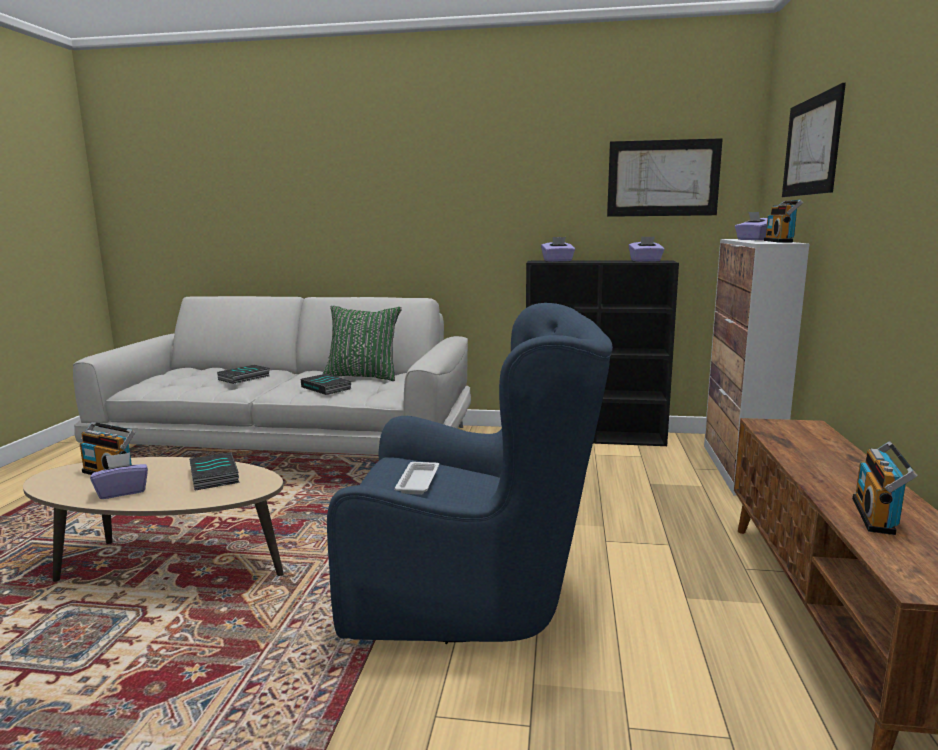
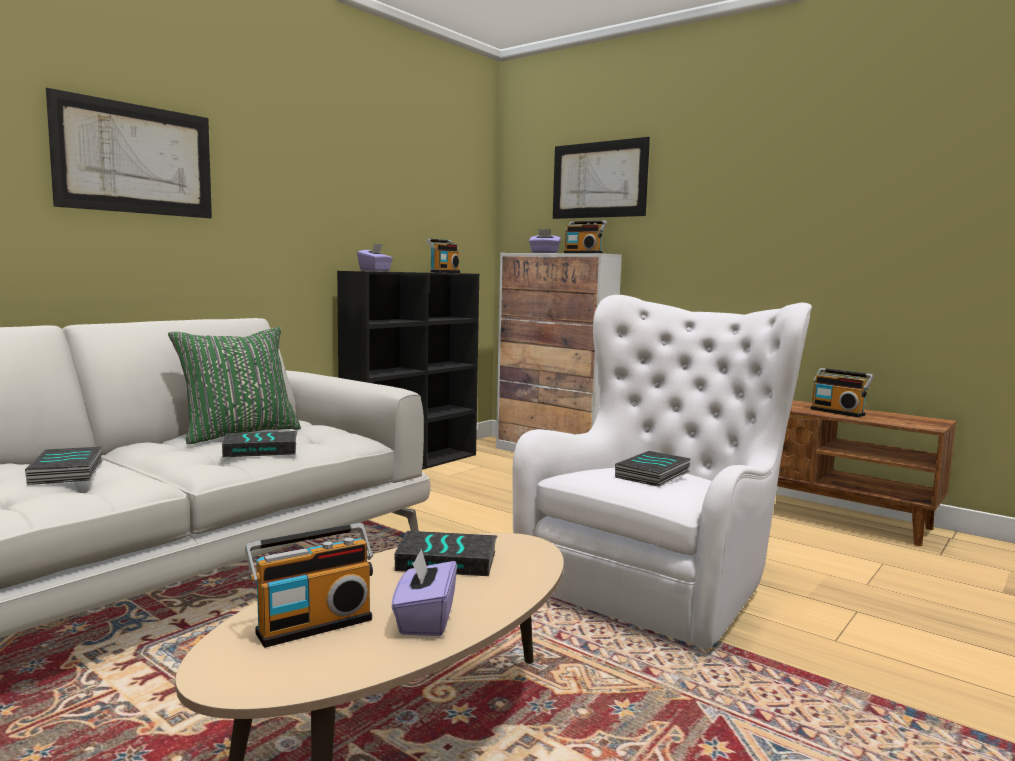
camera: 60 degrees left, 5 degrees down
(418, 481) = (654, 475): white tray -> book
(475, 592) = (659, 581): blue armchair -> white armchair
(645, 261) = (443, 272): purple tissue box -> radio
(663, 178) = (438, 192): picture -> picture (135, 159)

